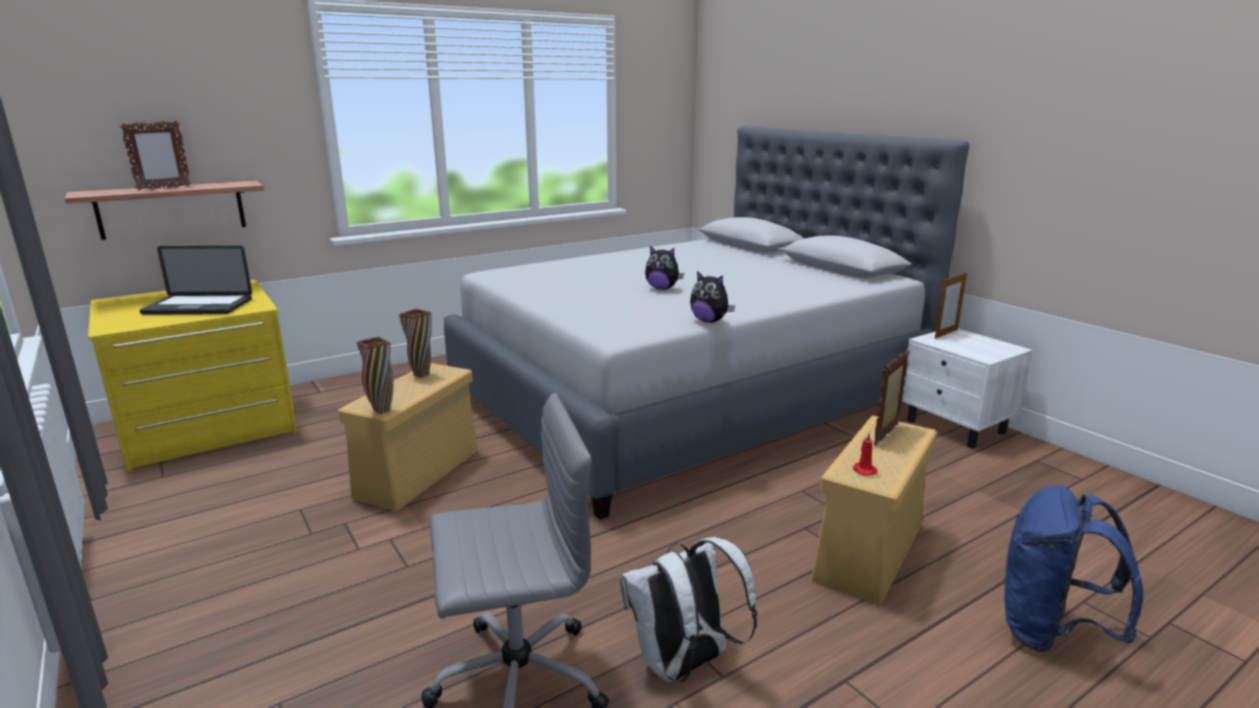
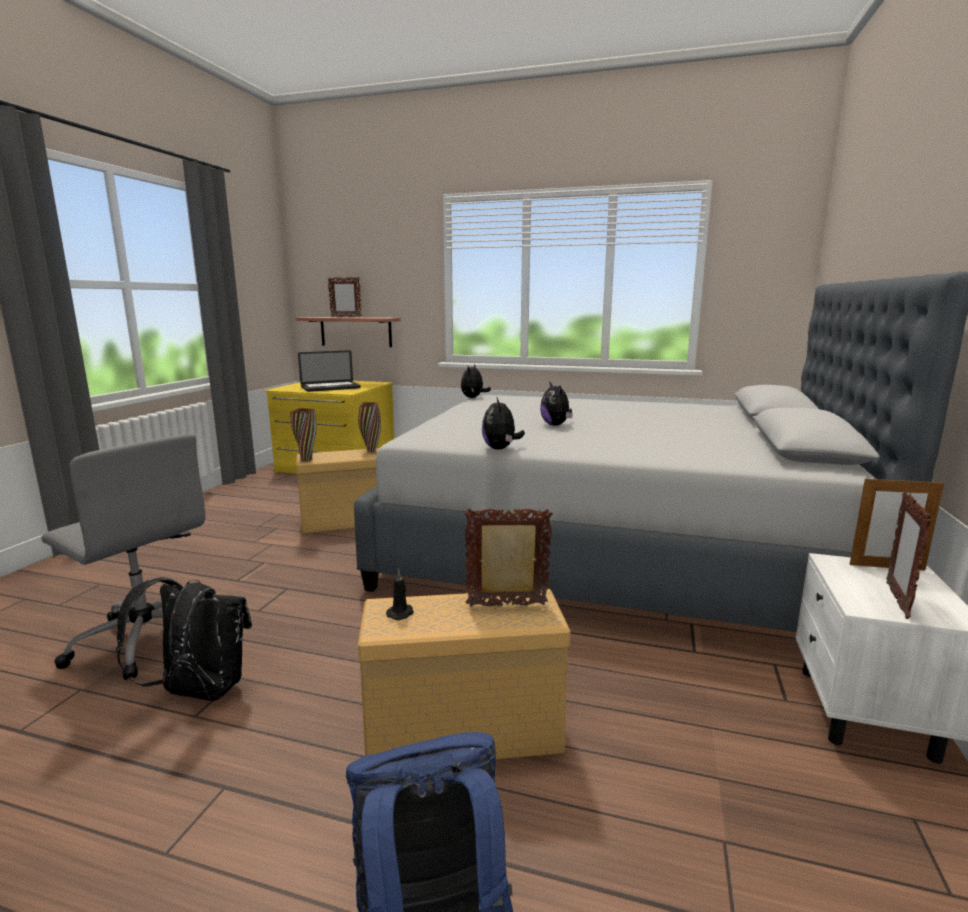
camera: 50 degrees right, 5 degrees down
(198, 307) = (330, 388): laptop -> laptop turned 75 degrees counterclockwise
(482, 278) = (473, 398): none -> plush toy
(683, 665) = (199, 693): white backpack -> black backpack
(863, 470) = (401, 613): red candle -> black candle
(984, 349) = (897, 600): none -> picture frame

